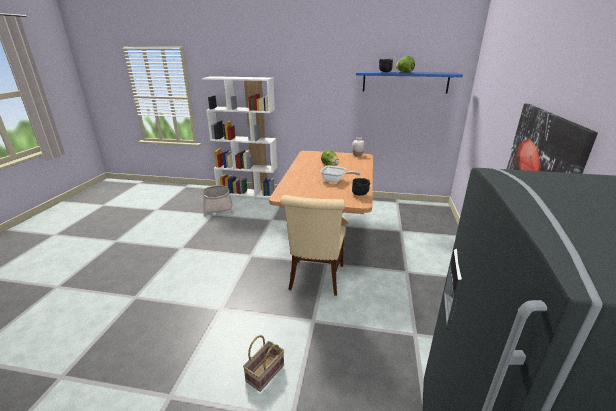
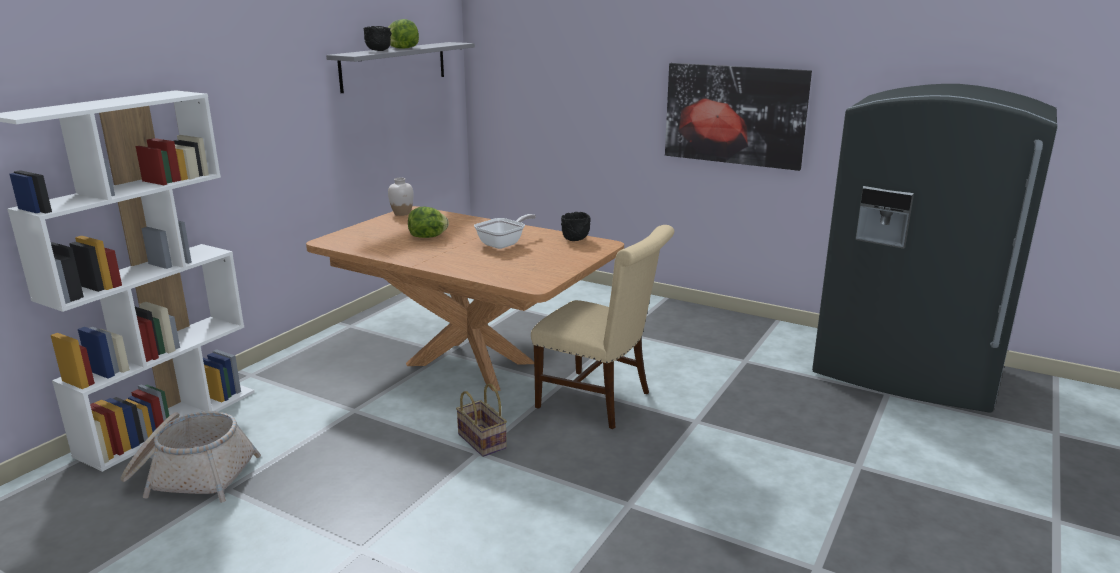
camera: 70 degrees left, 5 degrees down
(265, 374) = (788, 476): basket -> basket (483, 441)
(405, 82) = (394, 66): blue shelf -> grey shelf

